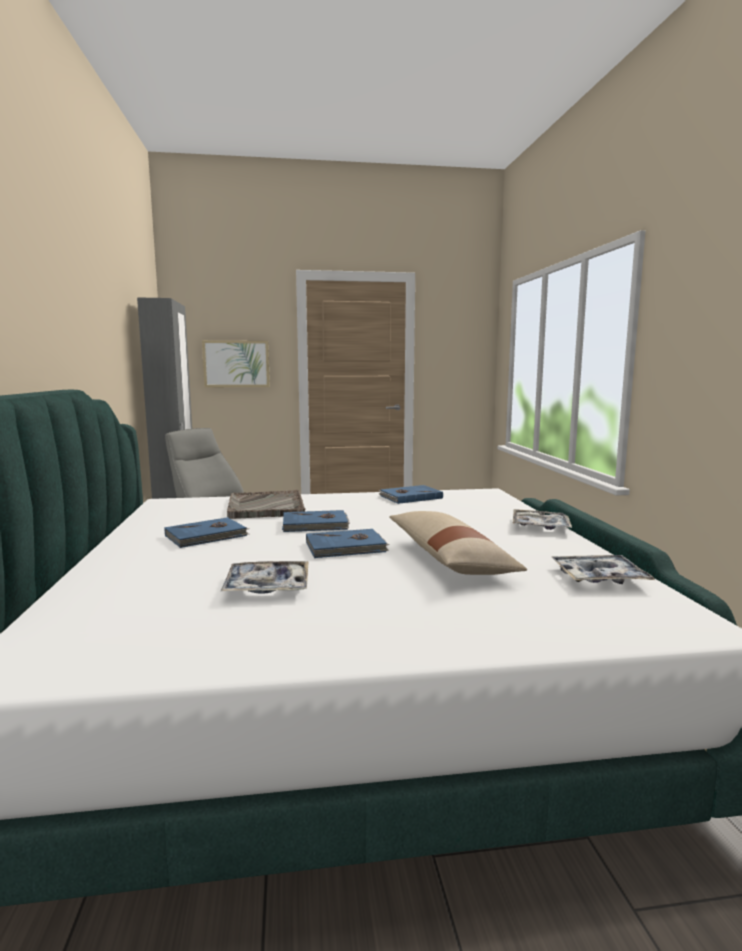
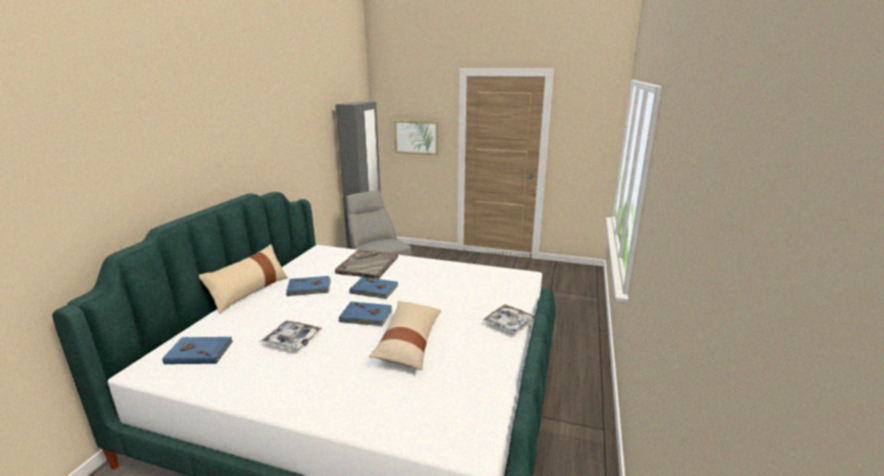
camera: 25 degrees right, 10 degrees up
(101, 553) = (249, 292): none -> beige pillow
(410, 497) = (464, 271): blue book -> blue book (199, 352)
(599, 577) = (475, 385): tray -> none

